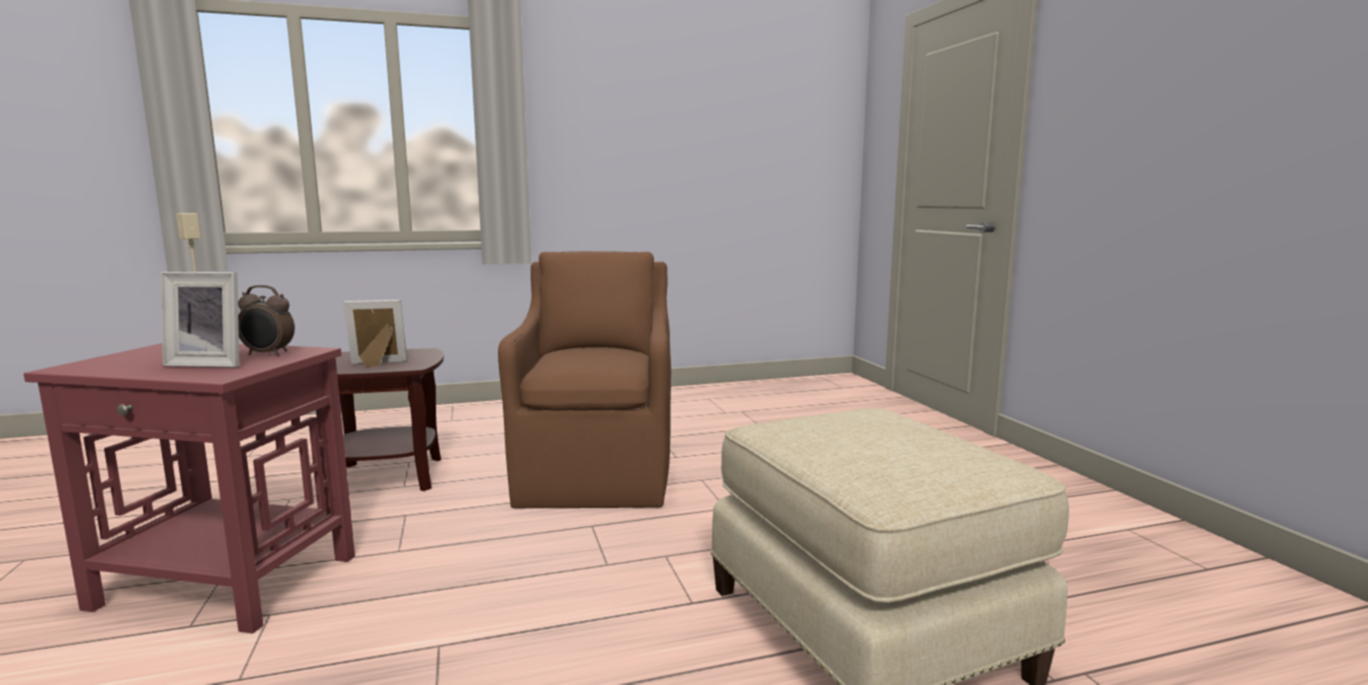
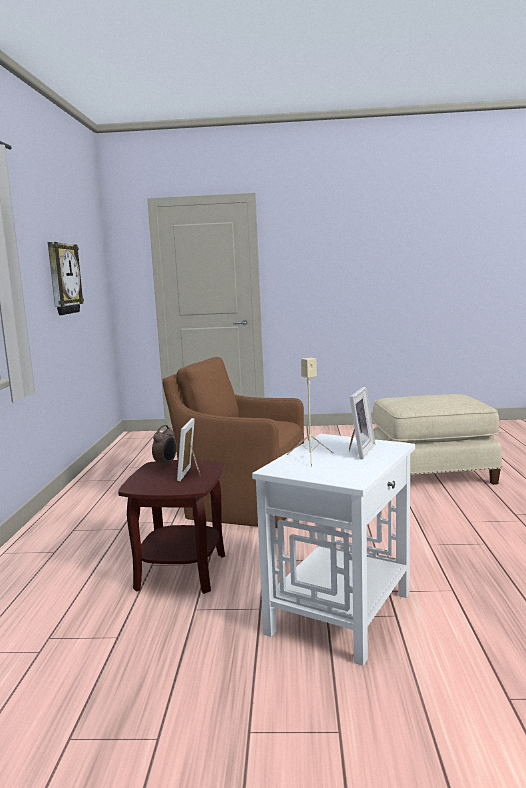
camera: 70 degrees left, 0 degrees up
(225, 582) = (341, 613): red side table -> white side table
(268, 354) = (334, 443): alarm clock -> alarm clock (166, 464)
(689, 143) = (63, 279): none -> wall clock

